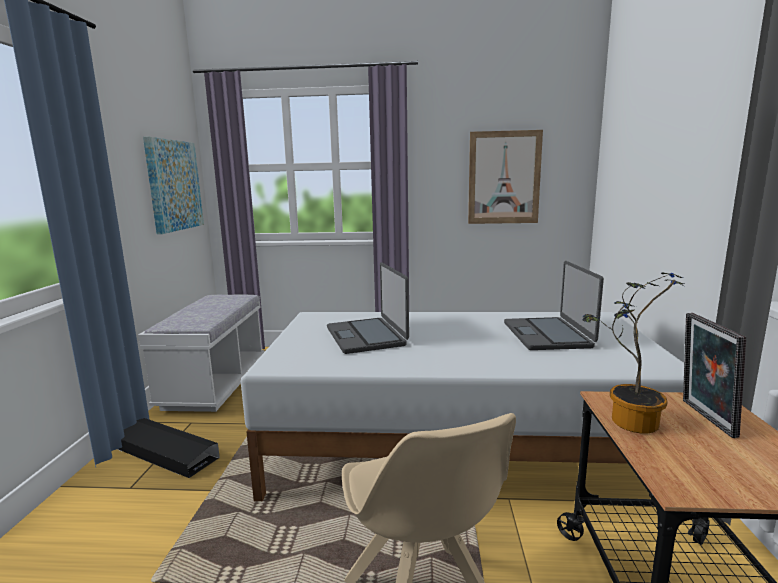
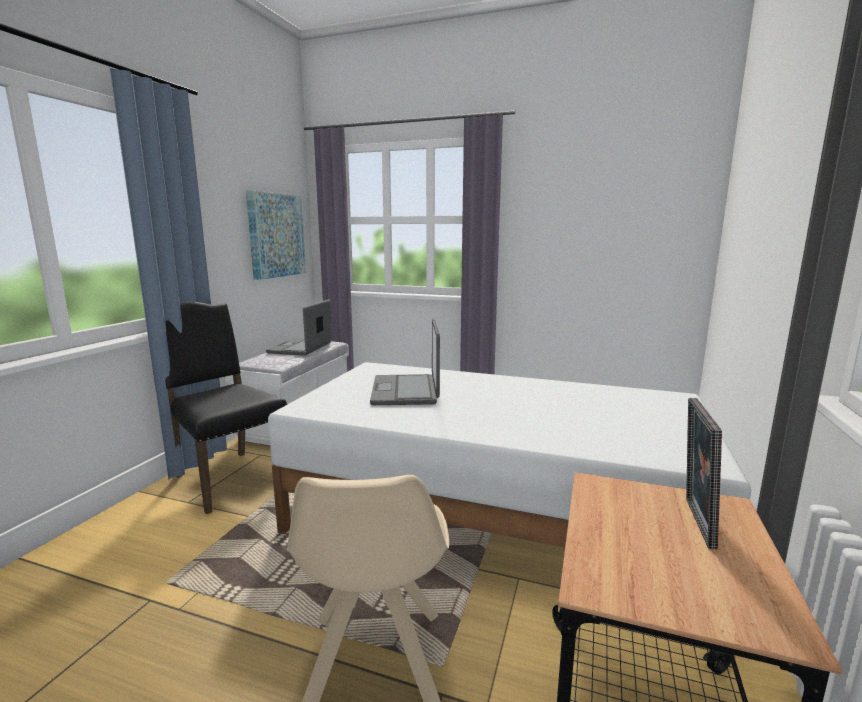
camera: 15 degrees right, 0 degrees up
(166, 453) = (228, 477): black storage box -> black chair
(504, 178) = (607, 235): picture -> none
(548, 335) = (595, 410): laptop -> laptop (301, 348)
(627, 420) = (599, 509): potted plant -> none

